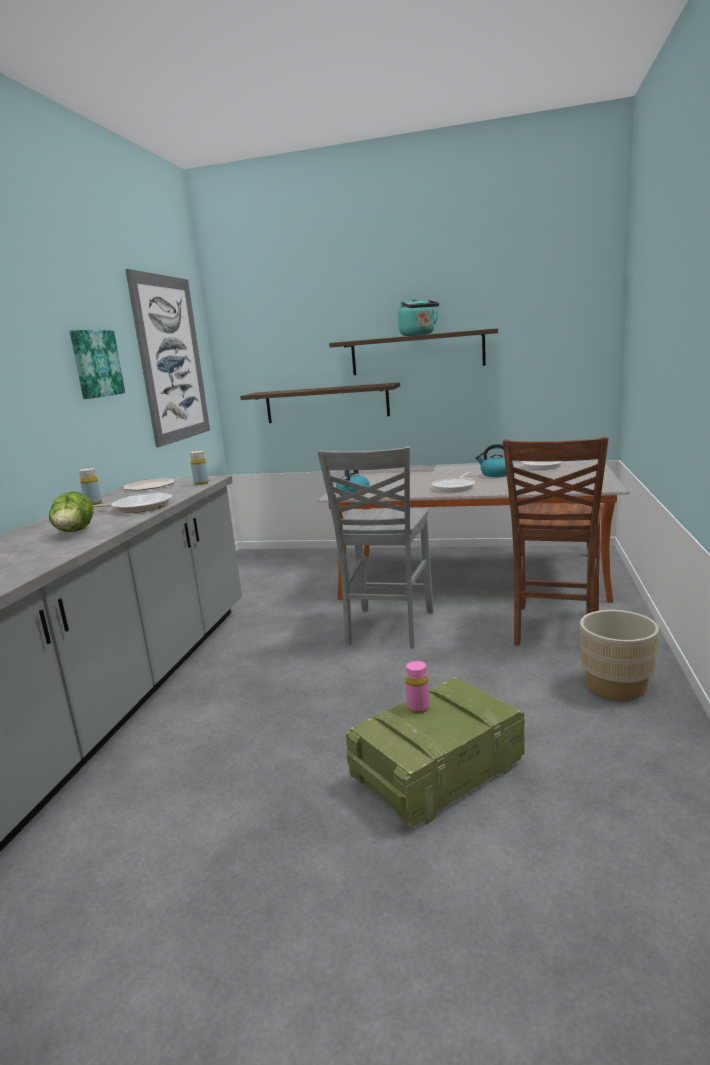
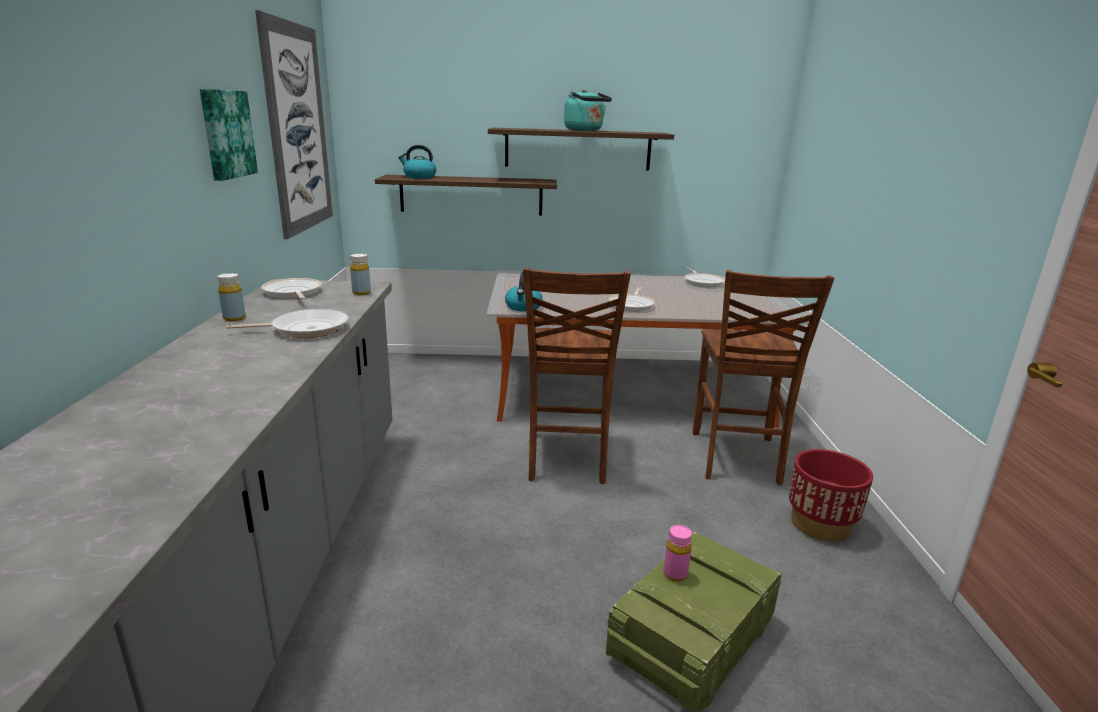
camera: 15 degrees left, 5 degrees up
(75, 533) = (245, 369): lettuce -> none
(149, 486) = (292, 293): plate -> frying pan
(387, 628) = (566, 458): grey chair -> brown chair
(496, 474) = (664, 290): kettle -> kettle (419, 177)
(616, 685) = (820, 524): beige planter -> red planter

